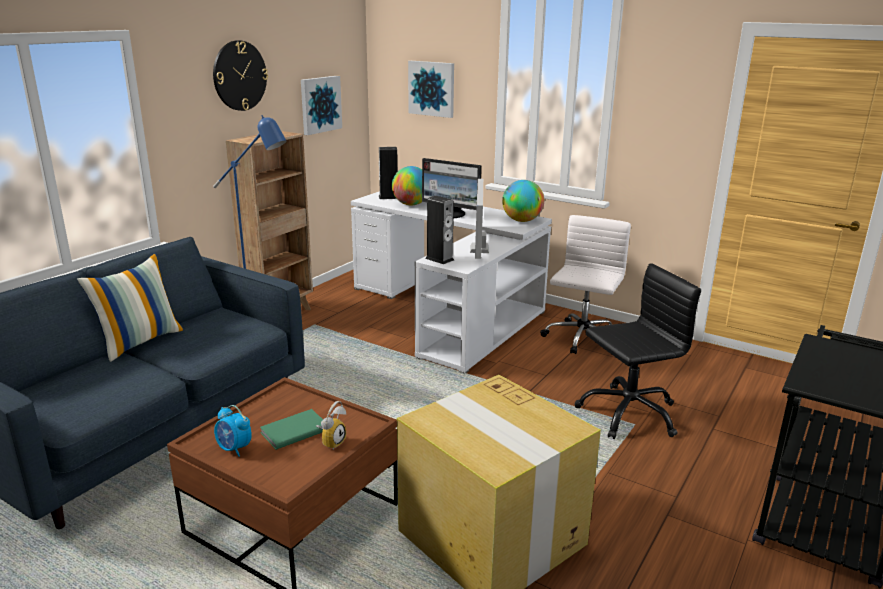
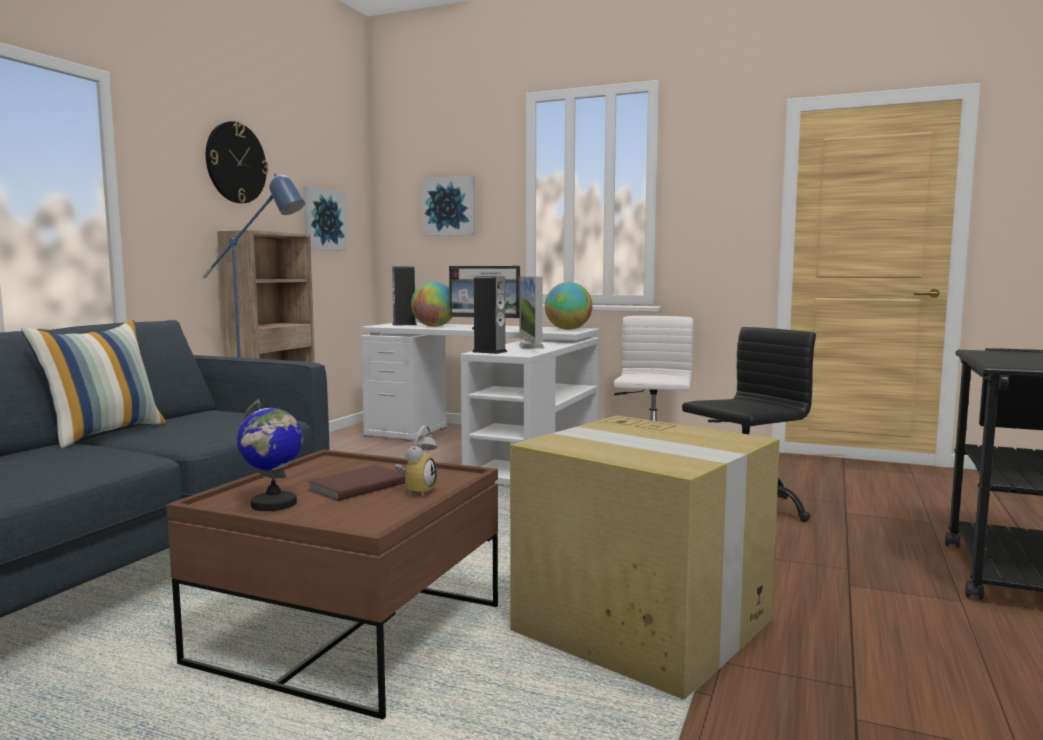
camera: 10 degrees left, 15 degrees down
(234, 449) = (274, 504): alarm clock -> globe
(293, 431) = (356, 486): green book -> brown book

